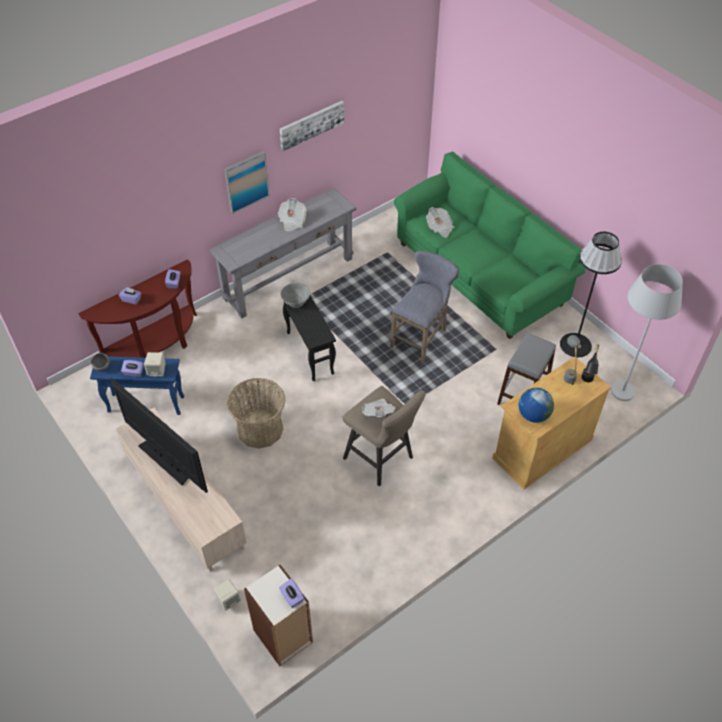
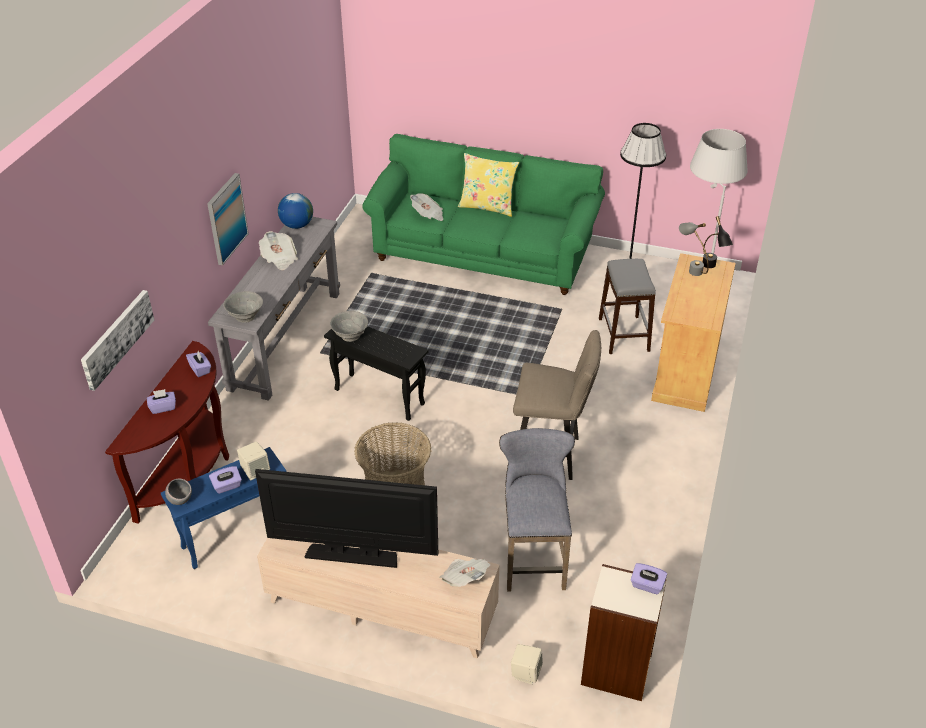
camera: 35 degrees left, 10 degrees down
(233, 256) = (245, 316): none -> grey bowl
(311, 124) = (267, 131): picture -> picture (116, 338)
(378, 413) = (551, 385): newspaper -> newspaper (464, 579)
(421, 337) = (481, 331): grey stool -> grey stool (533, 555)
(491, 240) = (487, 206): none -> yellow pillow
(533, 415) = (697, 314): globe -> globe (297, 225)

